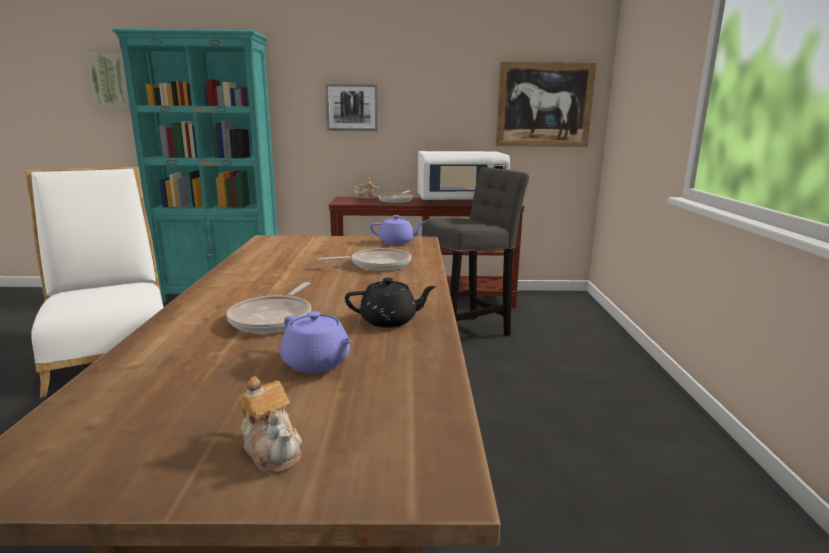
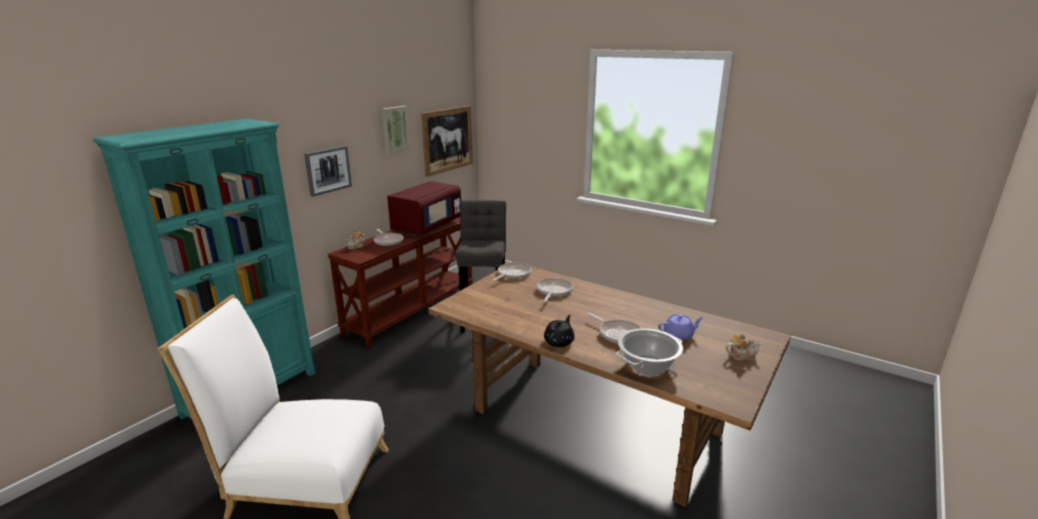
camera: 55 degrees left, 5 degrees up
(111, 82) = (54, 203): picture -> picture (394, 129)
(162, 357) = (647, 366): none -> cooking pot
(390, 320) = (644, 311): black teapot -> black teapot (559, 341)
(397, 242) = (512, 274): purple teapot -> frying pan
(460, 201) = (426, 227): white microwave -> red microwave

